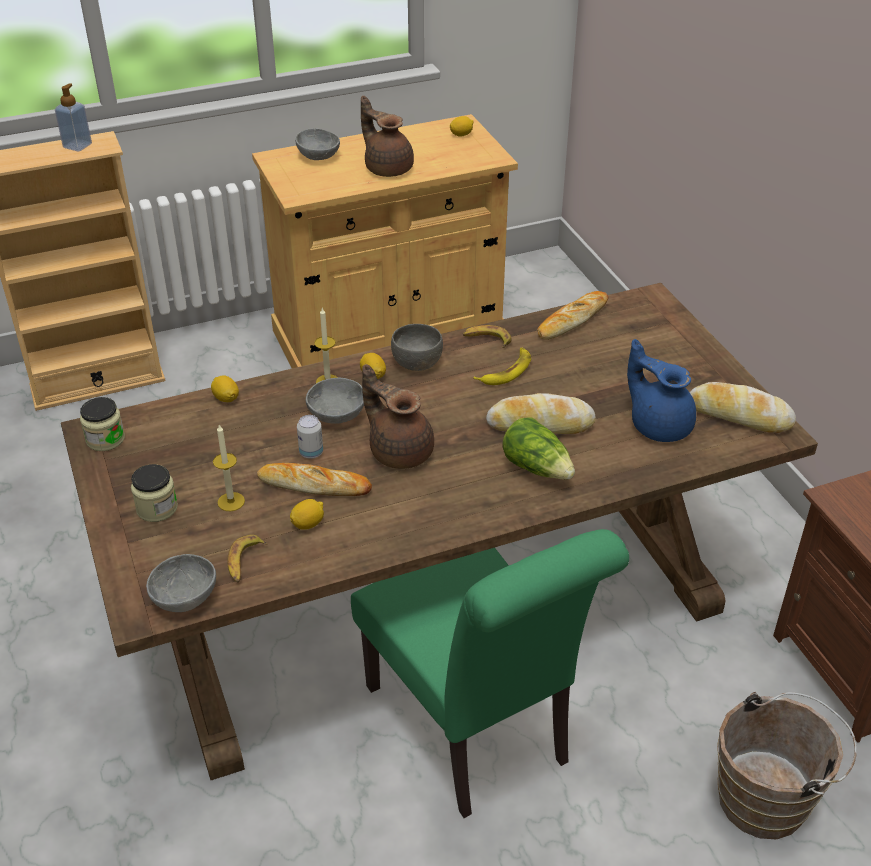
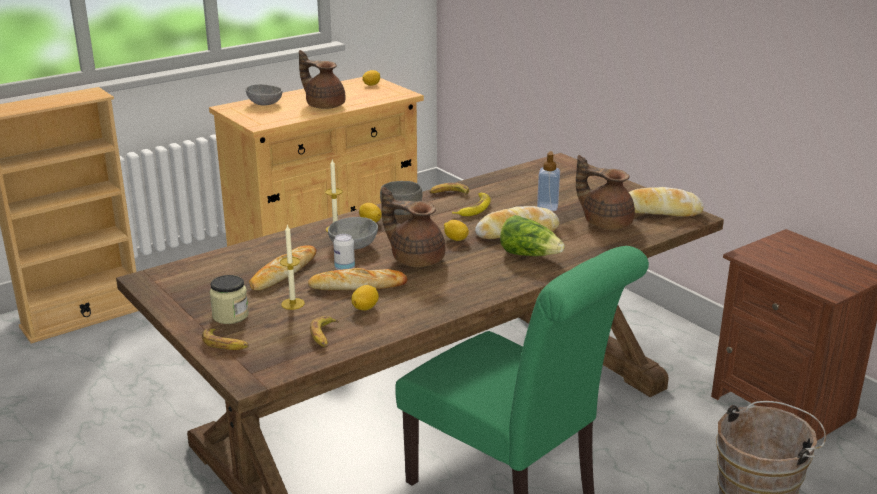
camera: 15 degrees left, 15 degrees down
(77, 146) = (73, 96): soap dispenser -> soap dispenser (547, 207)
(105, 439) = (162, 282): jar -> none
(135, 554) = (225, 344): none -> banana
(183, 597) = (283, 363): grey bowl -> none
(226, 398) = (255, 247): lemon -> lemon (456, 239)
(572, 320) = (507, 177): bread -> bread (283, 273)
(659, 424) = (605, 222): blue teapot -> brown teapot

